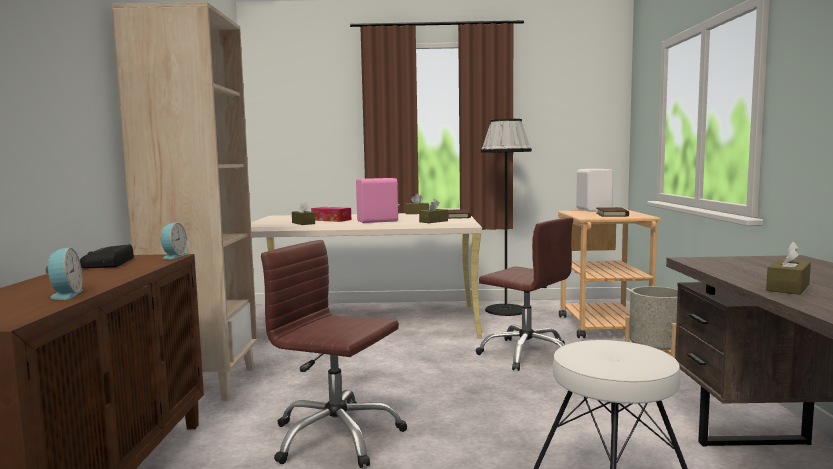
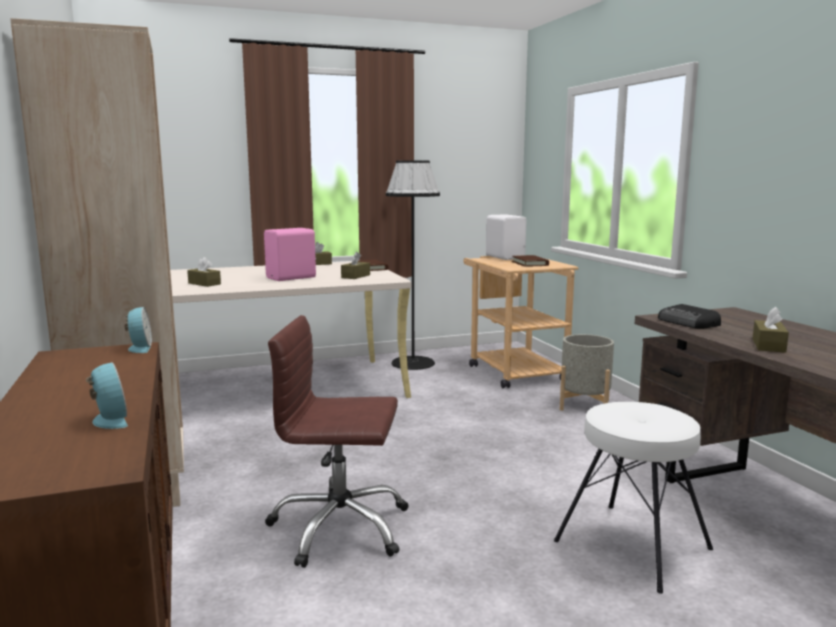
camera: 20 degrees left, 5 degrees up
(108, 263) = (70, 365): radio -> radio (688, 323)
(331, 220) = (231, 277): tissue box -> none
(527, 354) = (467, 411): brown office chair -> none

